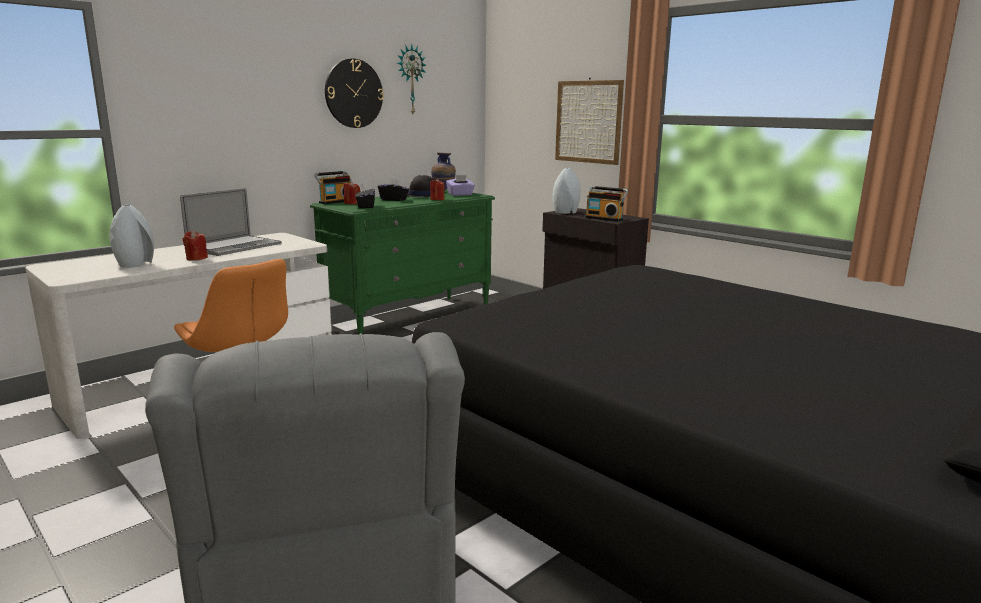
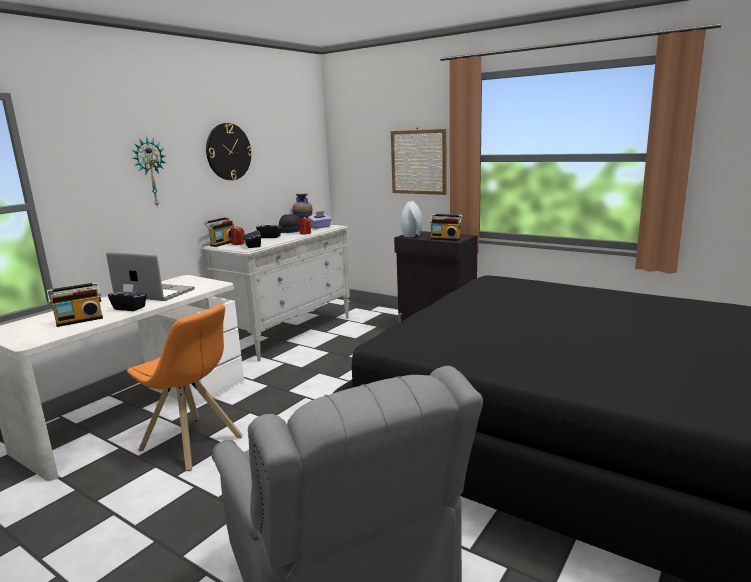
camera: 10 degrees left, 0 degrees up
(136, 264) = (79, 320): grey vase -> radio
(196, 258) = (130, 308): red candle -> black tissue box
(235, 246) = (154, 293): laptop -> laptop turned 90 degrees counterclockwise
(410, 80) = (270, 136): wall clock -> wall clock (150, 172)
(411, 319) = (290, 333): green dresser -> white dresser

